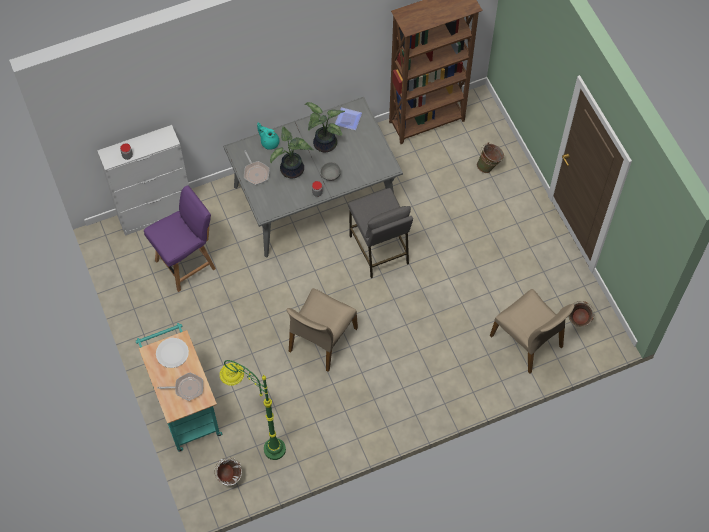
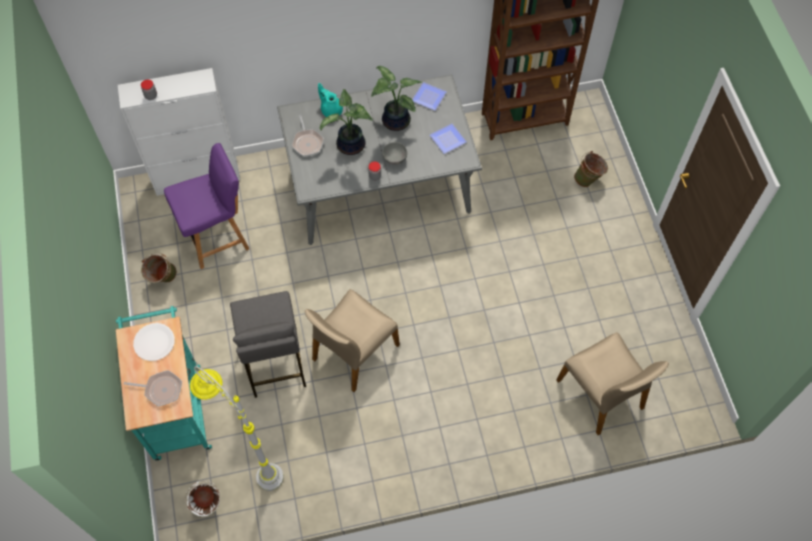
camera: 10 degrees right, 0 degrees up
(258, 440) = (253, 462): green floor lamp -> grey floor lamp
(370, 154) = (447, 140): none -> plate
(379, 250) = (442, 256): grey stool -> grey stool (274, 362)
(577, 323) = (666, 382): green bucket -> green bucket (162, 280)

